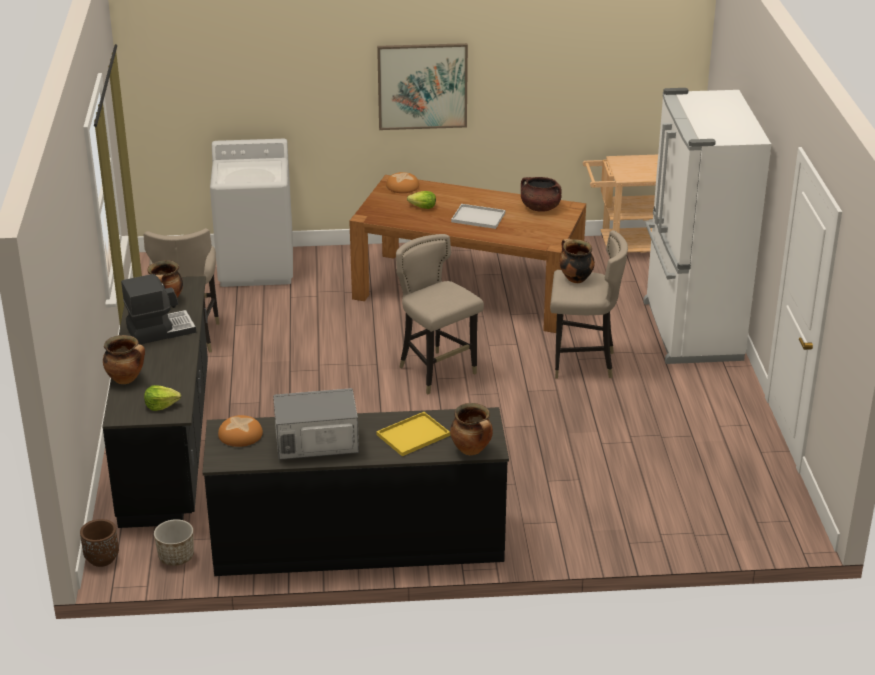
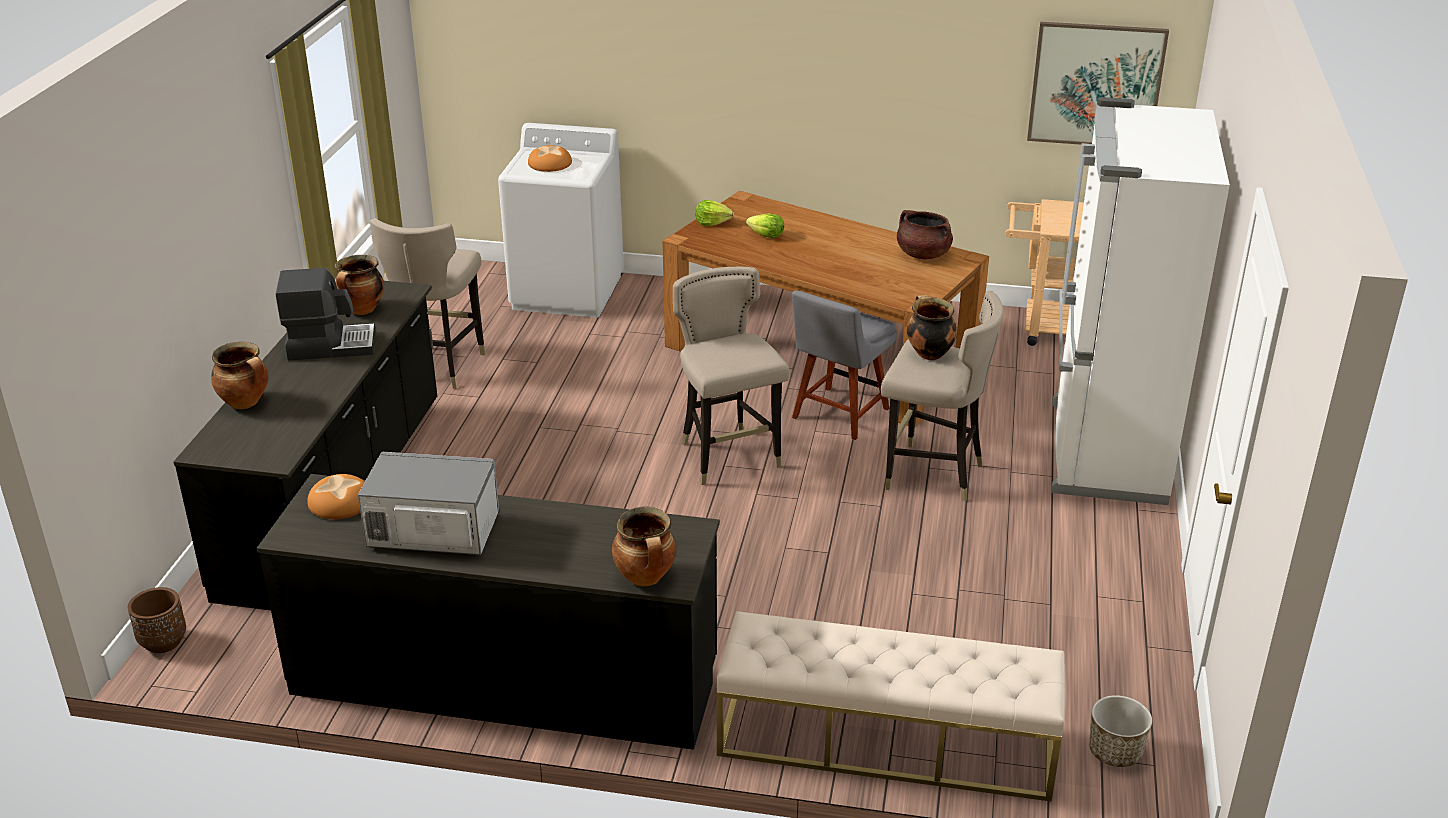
camera: 15 degrees right, 0 degrees up
(161, 405) = (265, 444): lettuce -> lettuce (712, 222)
(176, 557) = (257, 657): planter -> planter (1115, 752)
(403, 186) = (754, 207): bread -> bread (550, 164)
(412, 436) = (572, 542): yellow tray -> none
(422, 86) = (796, 76): picture -> picture (1096, 85)
(477, 217) = (831, 256): white tray -> none
(500, 332) = (838, 415): none -> grey chair
(622, 536) = (885, 741): none -> beige bench

